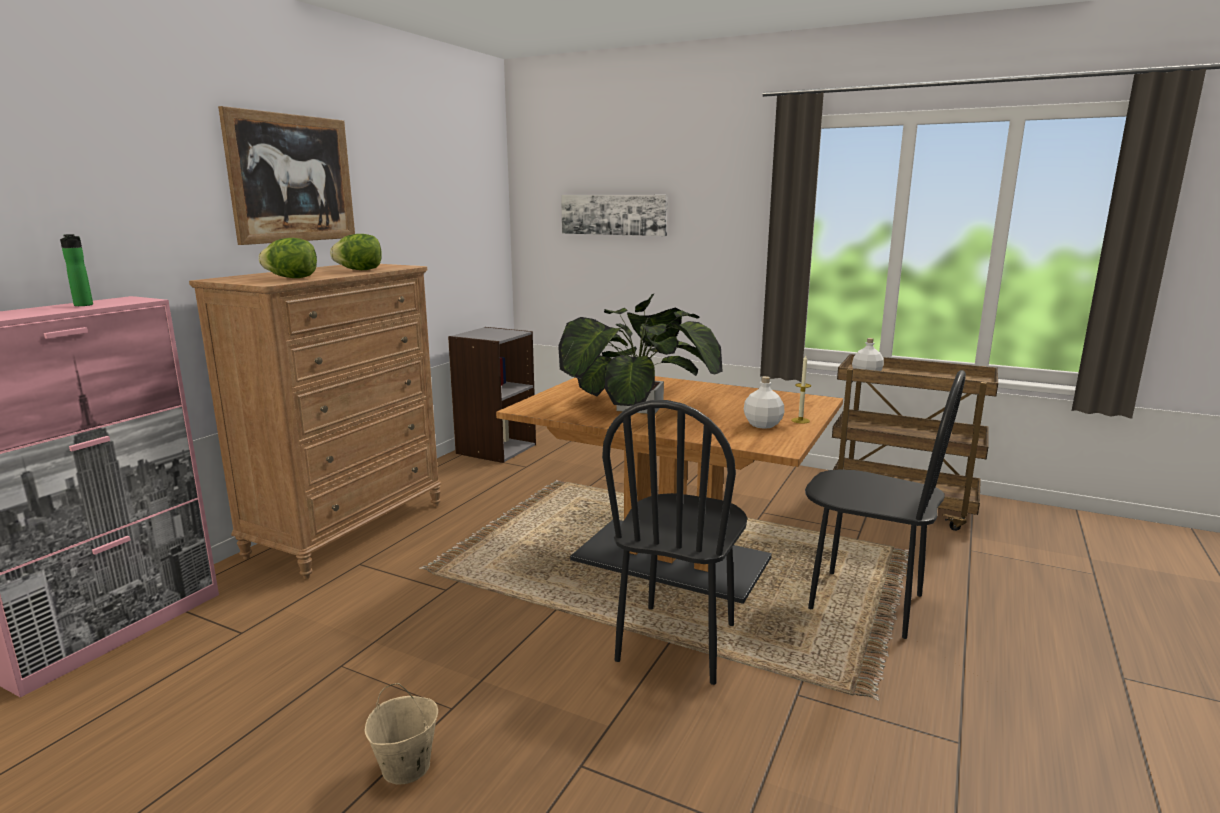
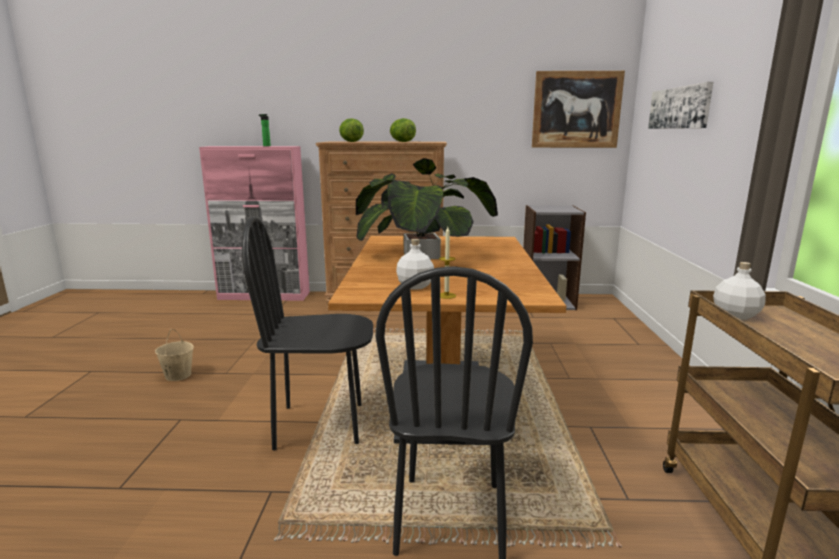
camera: 65 degrees right, 0 degrees up
(292, 179) = (404, 87): picture -> picture (576, 110)

